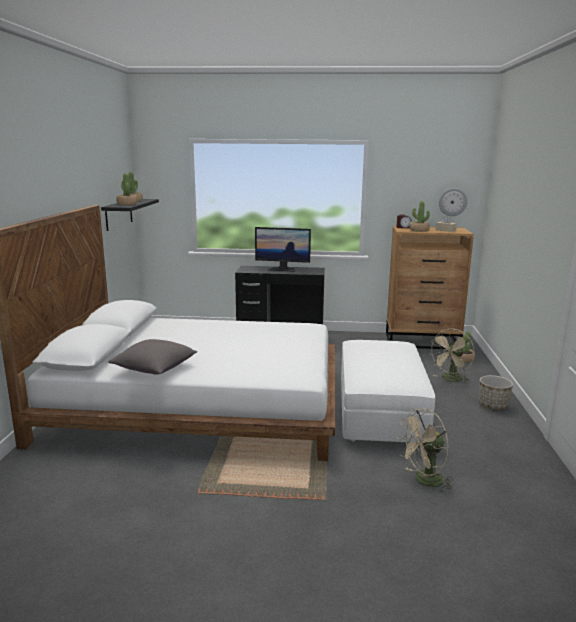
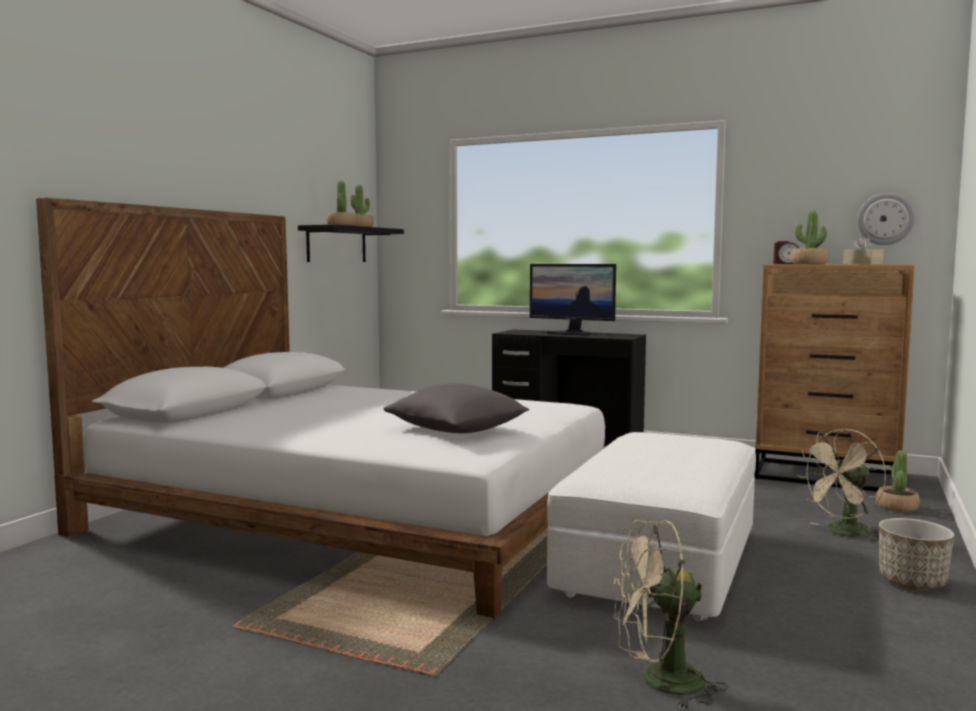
camera: 20 degrees right, 10 degrees down
(155, 369) = (256, 428): grey pillow -> grey pillow (457, 431)

